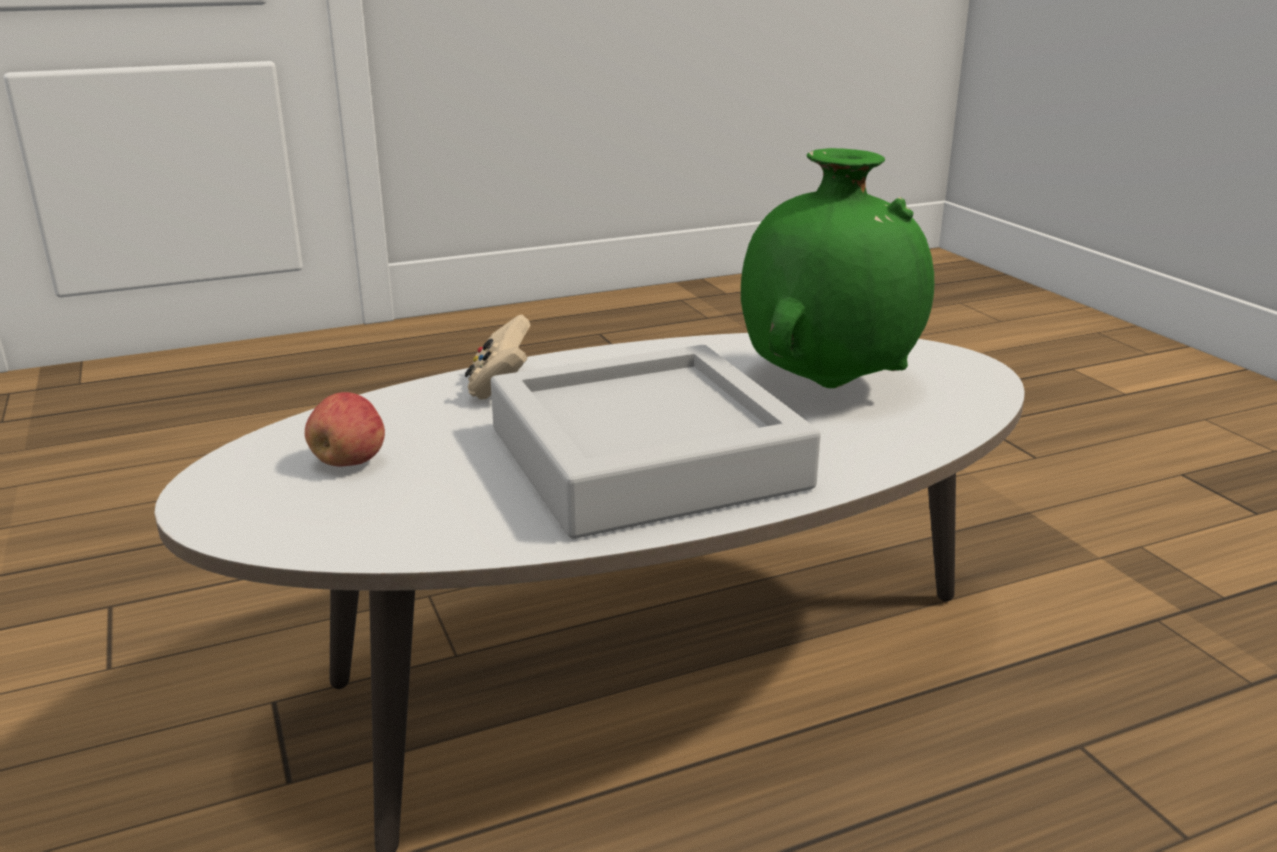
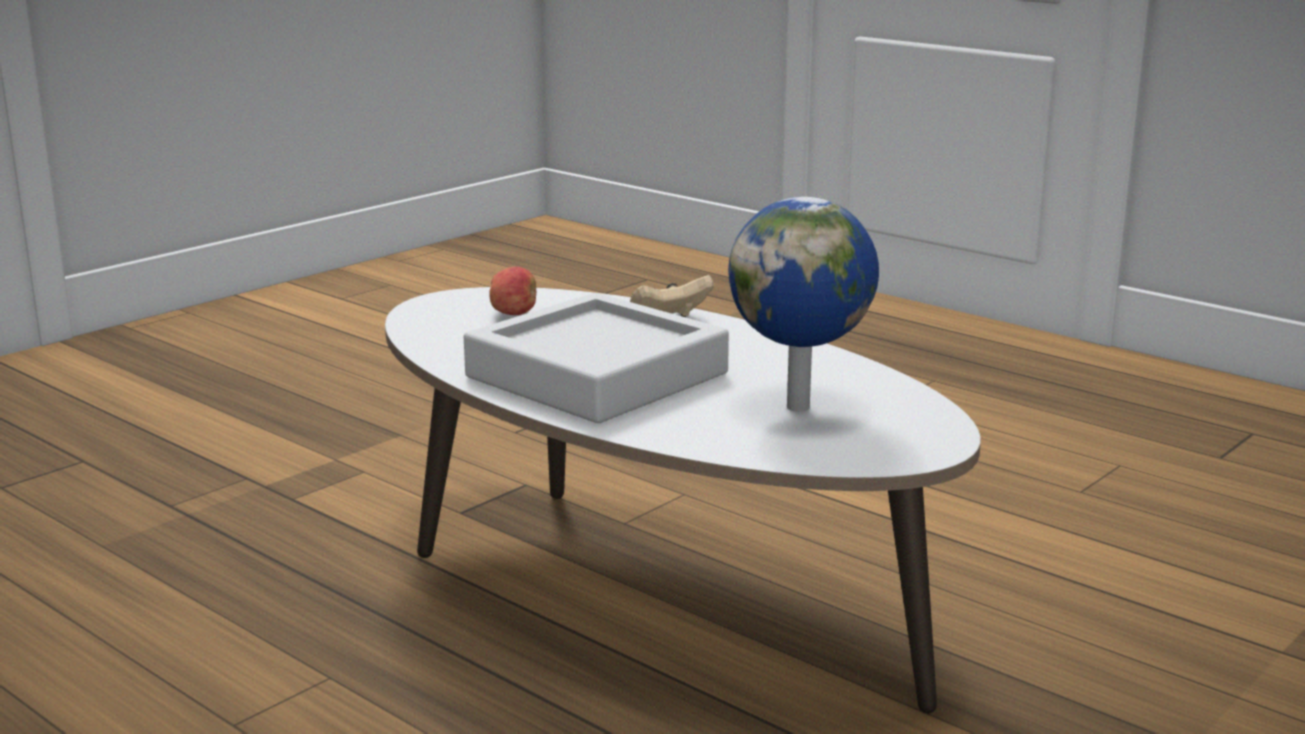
camera: 65 degrees right, 5 degrees down
(828, 385) = (801, 406): green vase -> globe

